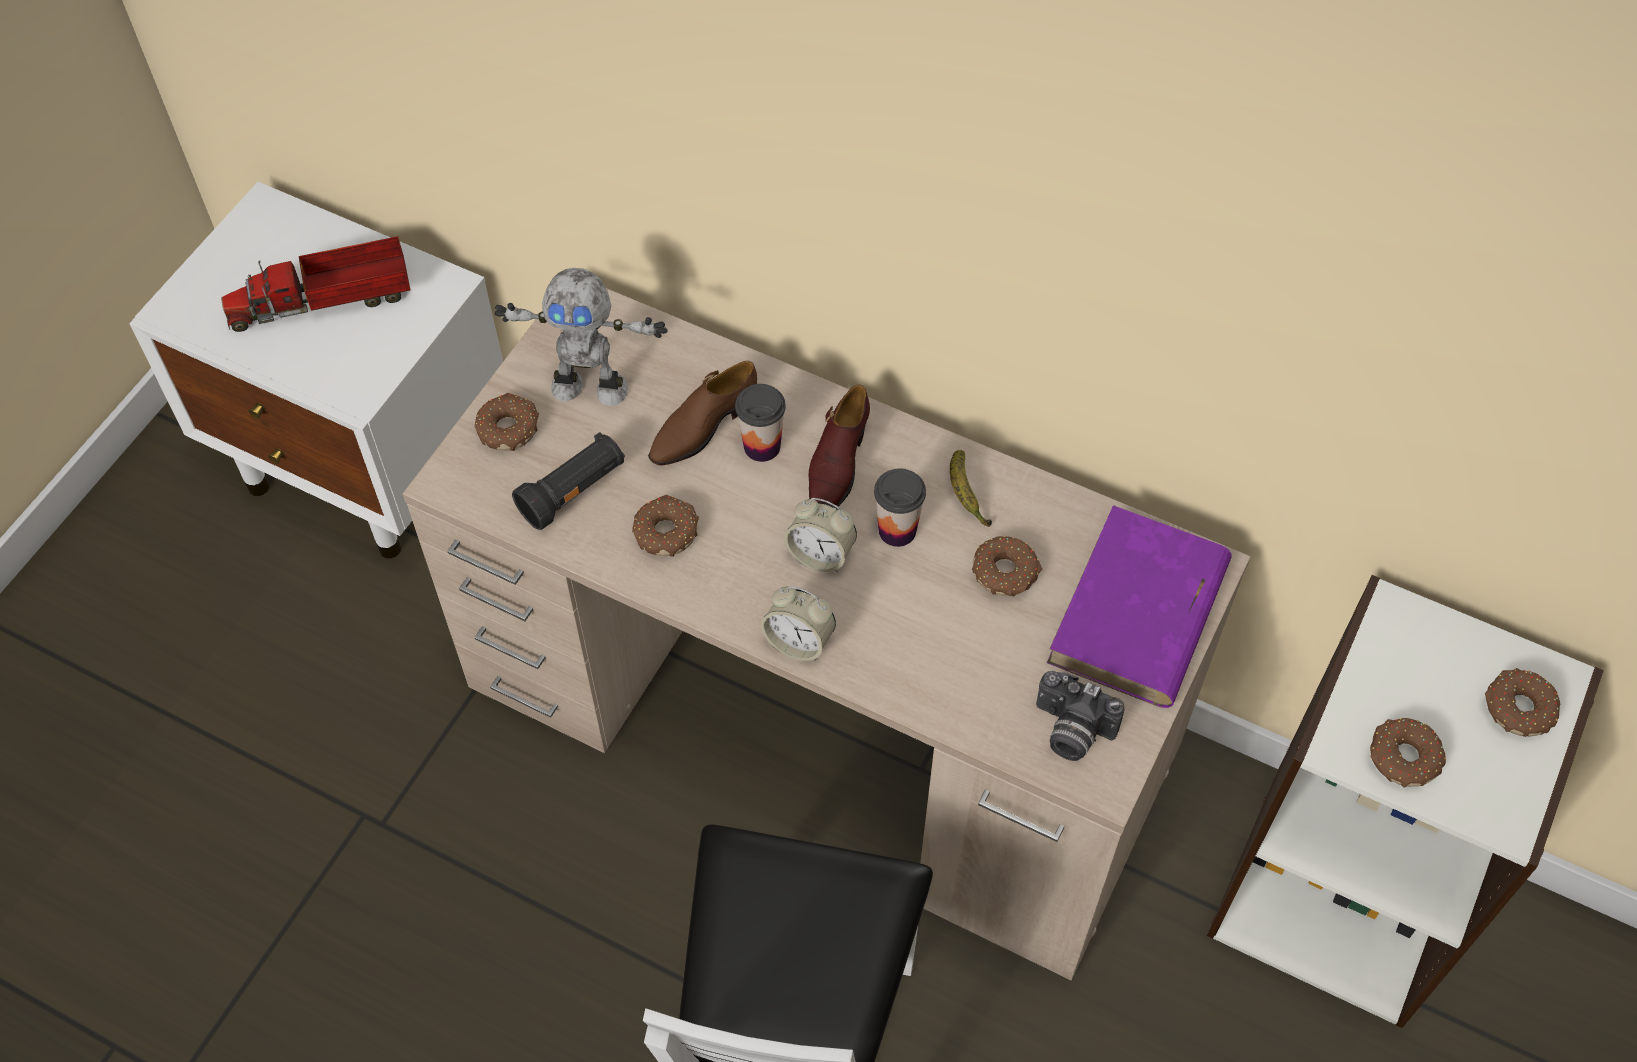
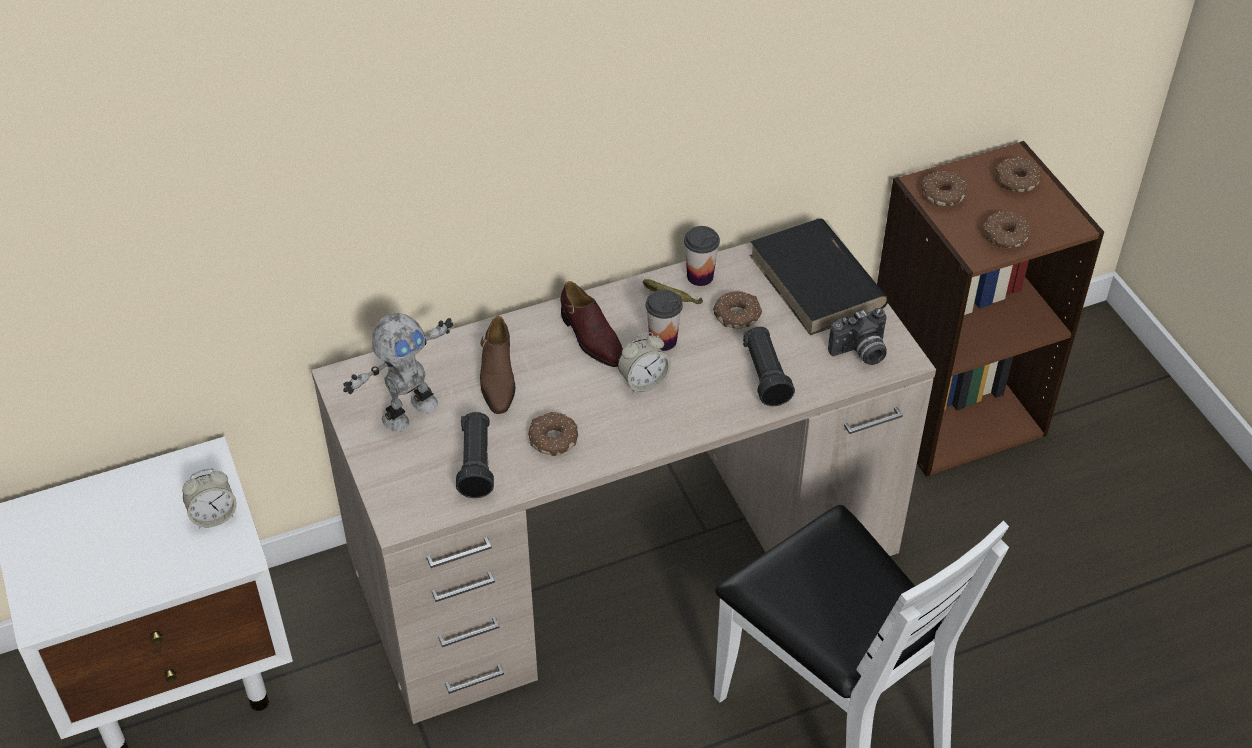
camera: 50 degrees left, 10 degrees down
(326, 301) = (141, 527): toy truck -> none
(508, 428) = (393, 467): donut -> donut (942, 194)
(762, 446) = (542, 361): cup -> cup (700, 276)
(799, 642) = (691, 426): alarm clock -> alarm clock (213, 516)
(941, 661) = (765, 375): none -> black flashlight
(1138, 614) = (817, 282): purple book -> black book
(1337, 894) = (952, 407): white bookcase -> brown bookcase

